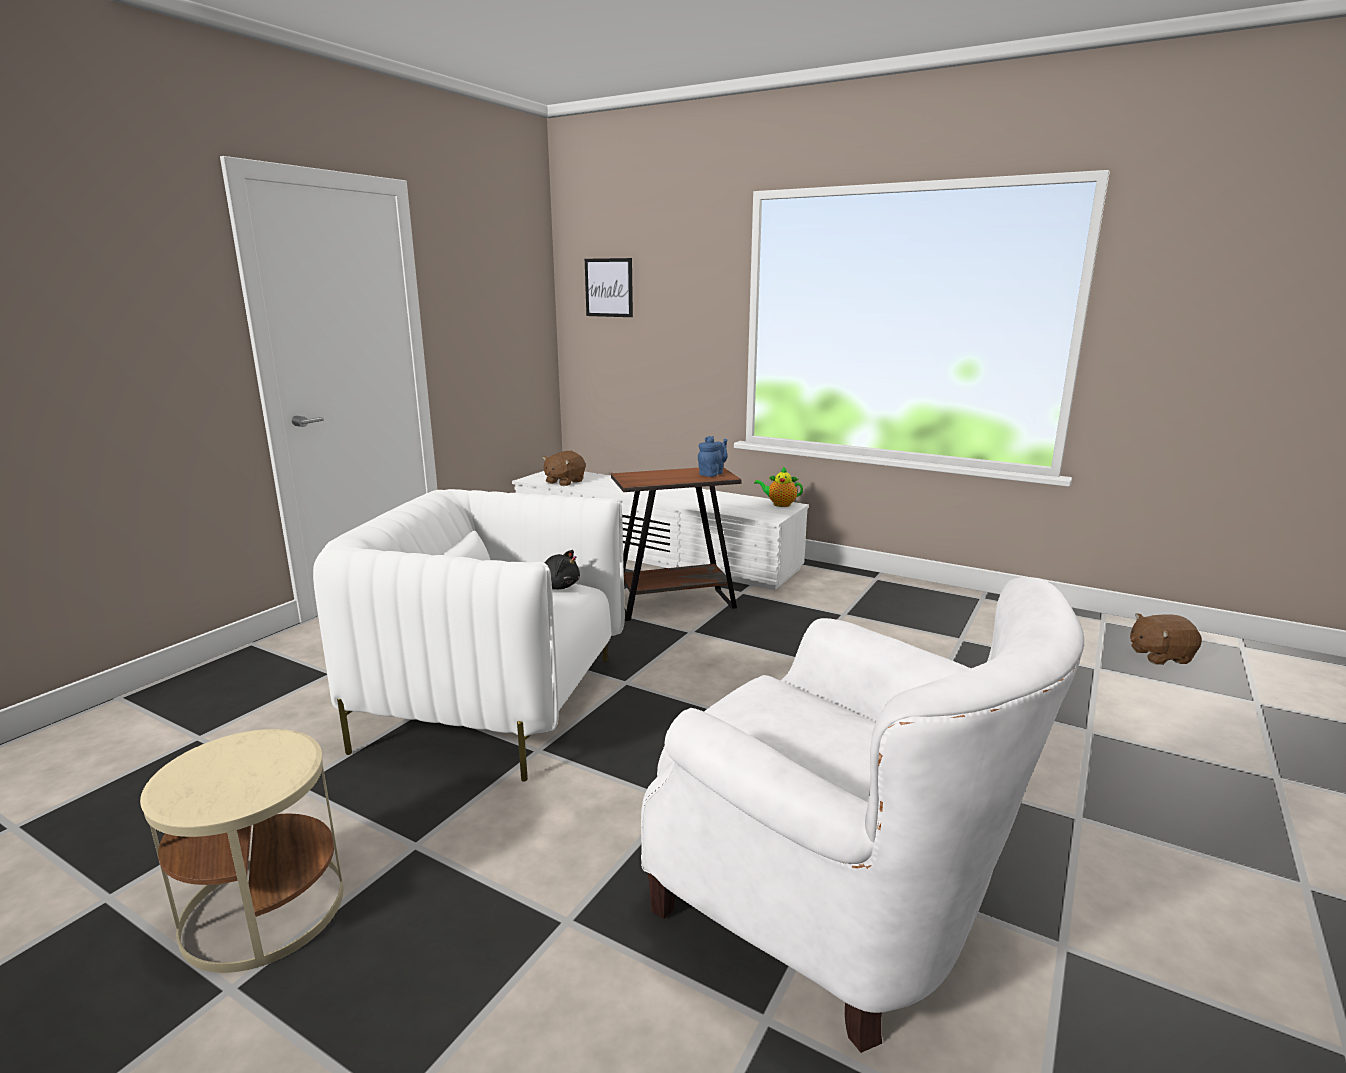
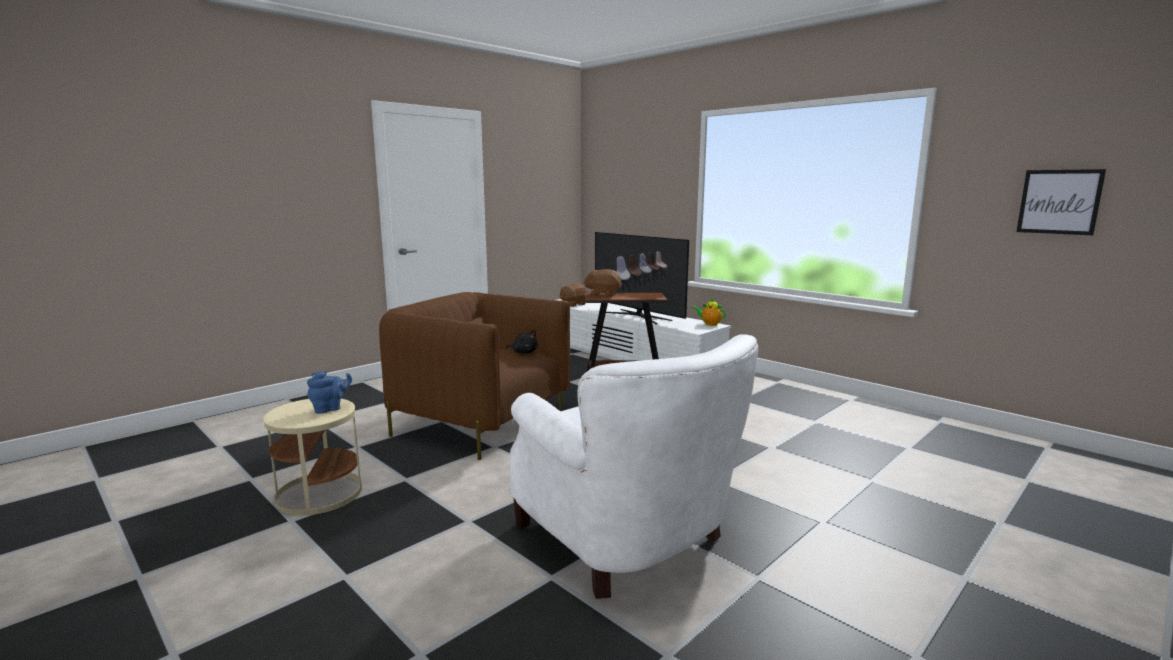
camera: 15 degrees right, 5 degrees down
(492, 701) = (481, 421): white armchair -> brown armchair
(609, 287) = (612, 177): picture -> picture (1059, 202)
(671, 497) = (637, 316): none -> television
(712, 473) = (650, 296): blue teapot -> blue teapot (330, 409)
(1159, 656) = (968, 445): brown plush toy -> brown plush toy (603, 295)

